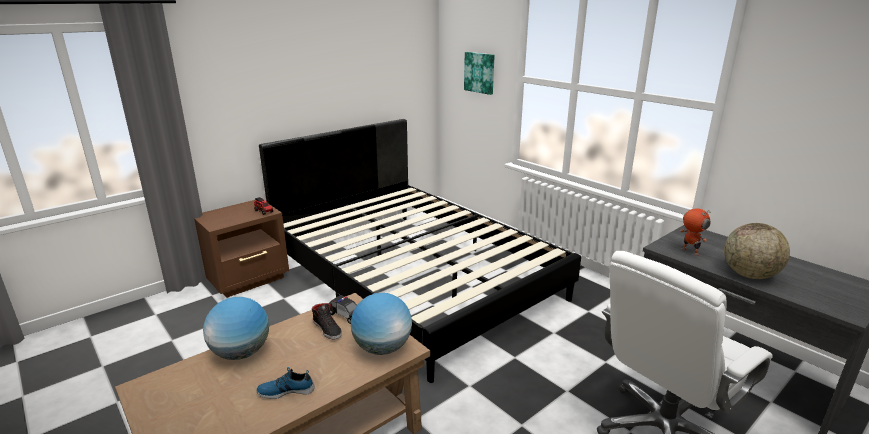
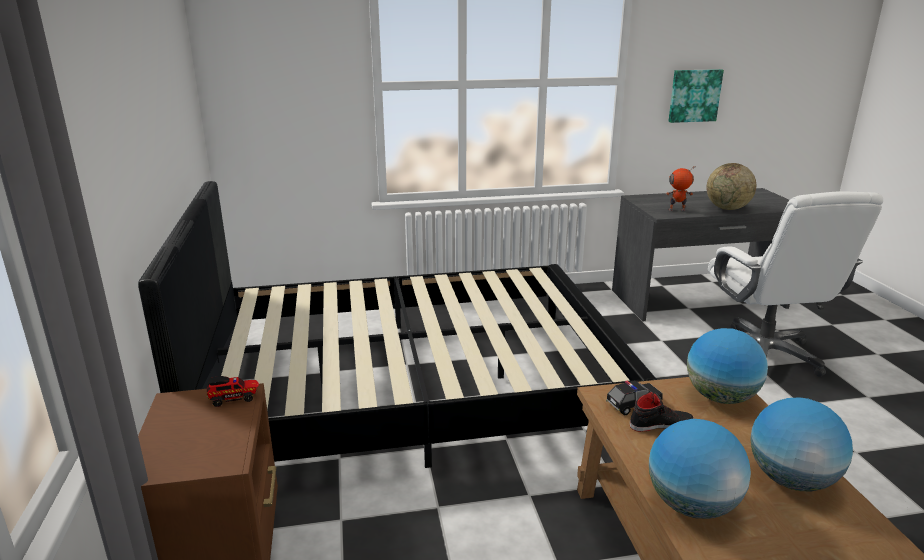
camera: 60 degrees left, 0 degrees up
(286, 390) = (791, 480): shoe -> globe
(480, 72) = (298, 87): picture -> picture (694, 95)

